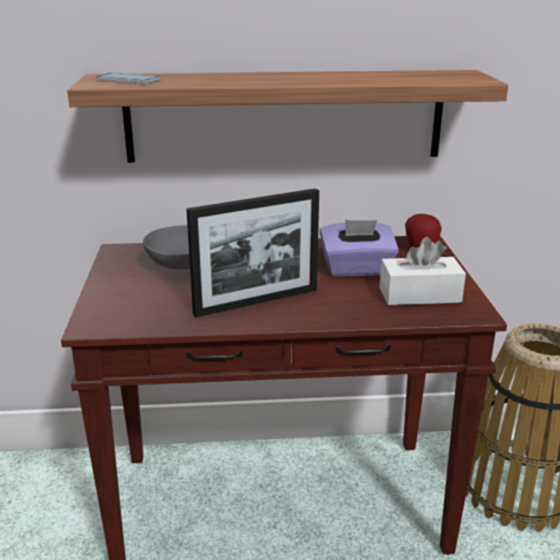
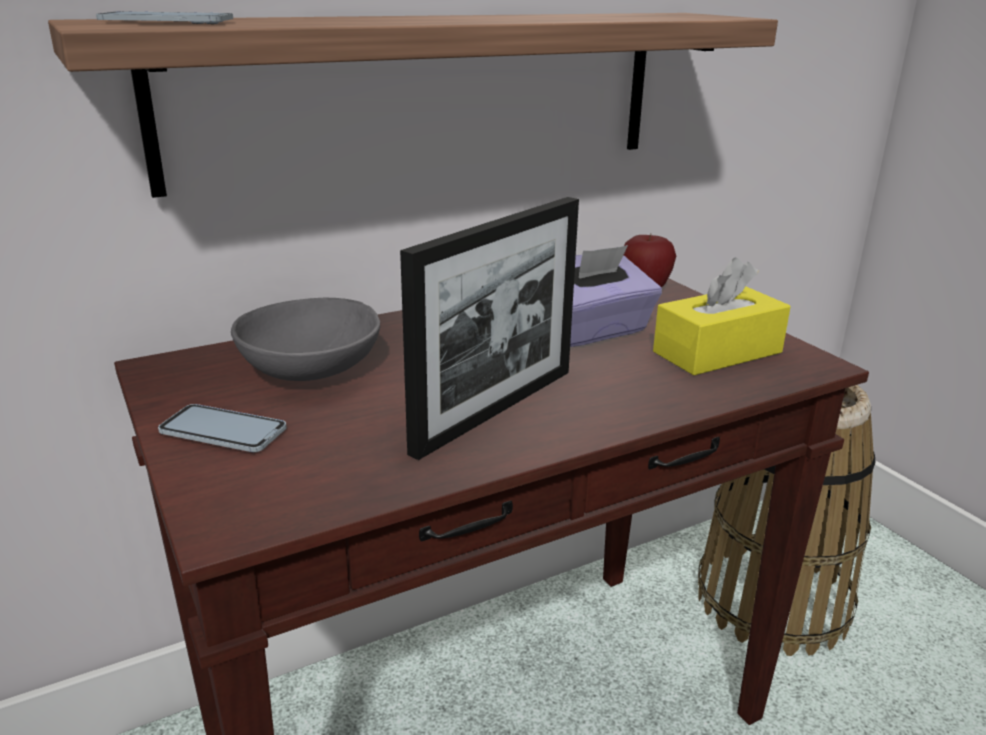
camera: 25 degrees left, 0 degrees up
(121, 286) = (223, 431): none -> phone
(419, 295) = (717, 352): white tissue box -> yellow tissue box

